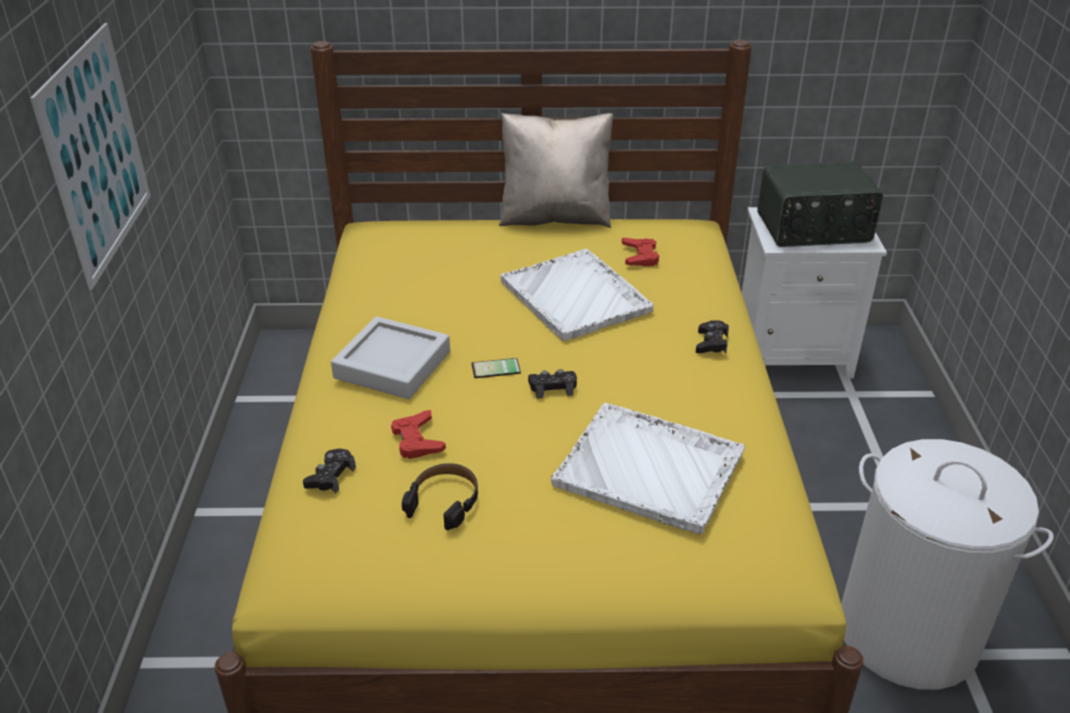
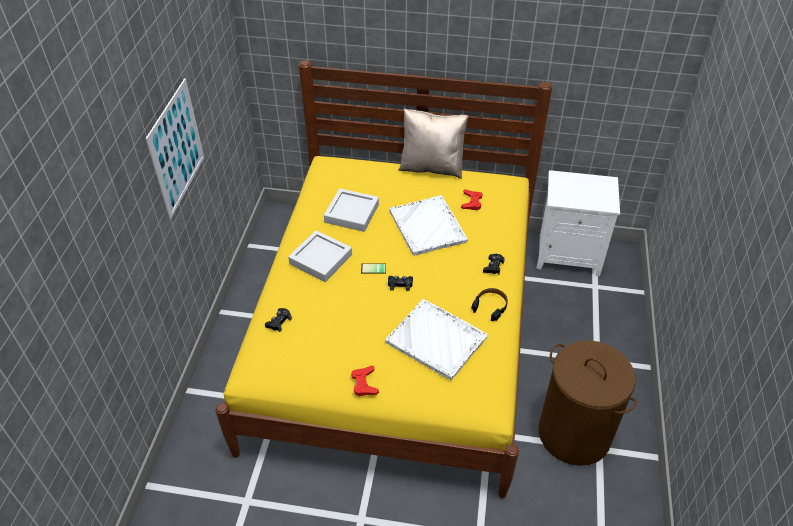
camera: 10 degrees right, 10 degrees up
(417, 440) = (324, 307): red game controller -> red game controller (364, 383)
(434, 291) = (351, 213): none -> grey tray
(444, 501) = (330, 344): black headphones -> black headphones (490, 306)
(814, 229) = (582, 191): radio -> none
(906, 634) = (573, 433): white laundry basket -> brown laundry basket

